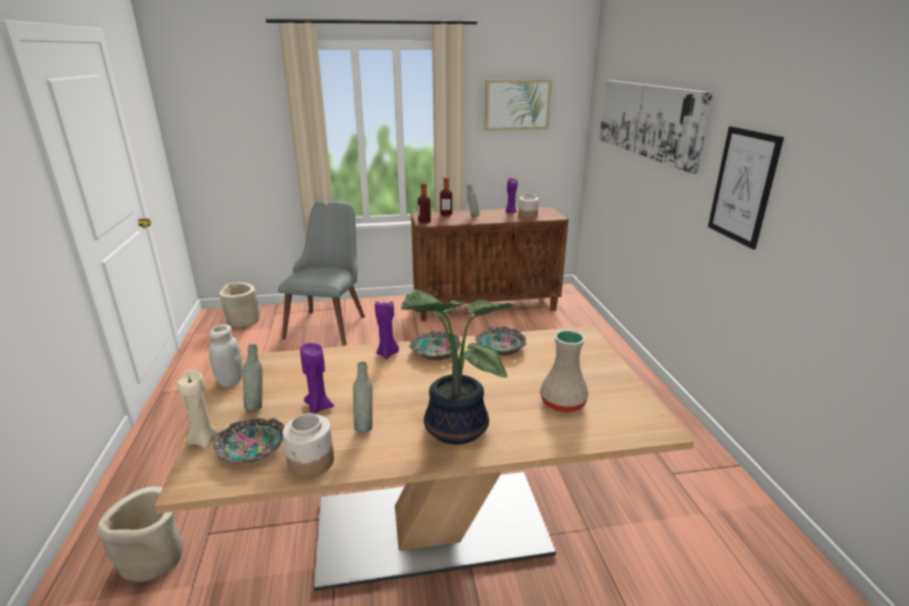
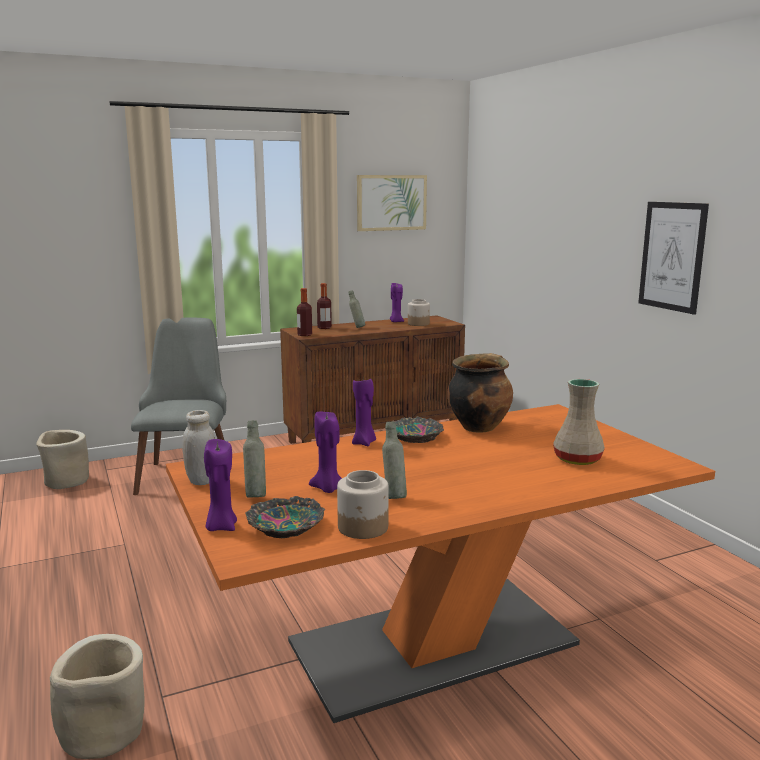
camera: 15 degrees left, 10 degrees down
(203, 439) = (221, 527): beige candle -> purple candle
(431, 527) = (433, 644): beige dining table -> orange dining table
(451, 427) = (485, 487): potted plant -> none
(500, 346) = (479, 426): bowl -> cooking pot
(647, 120) = (547, 209): picture -> none

